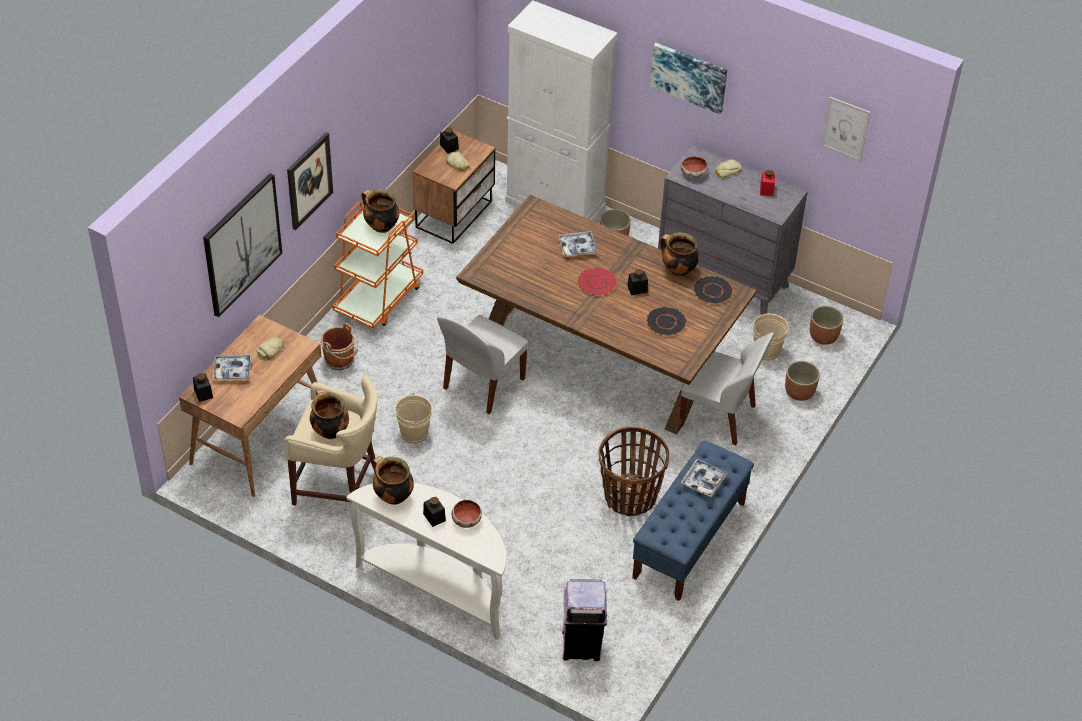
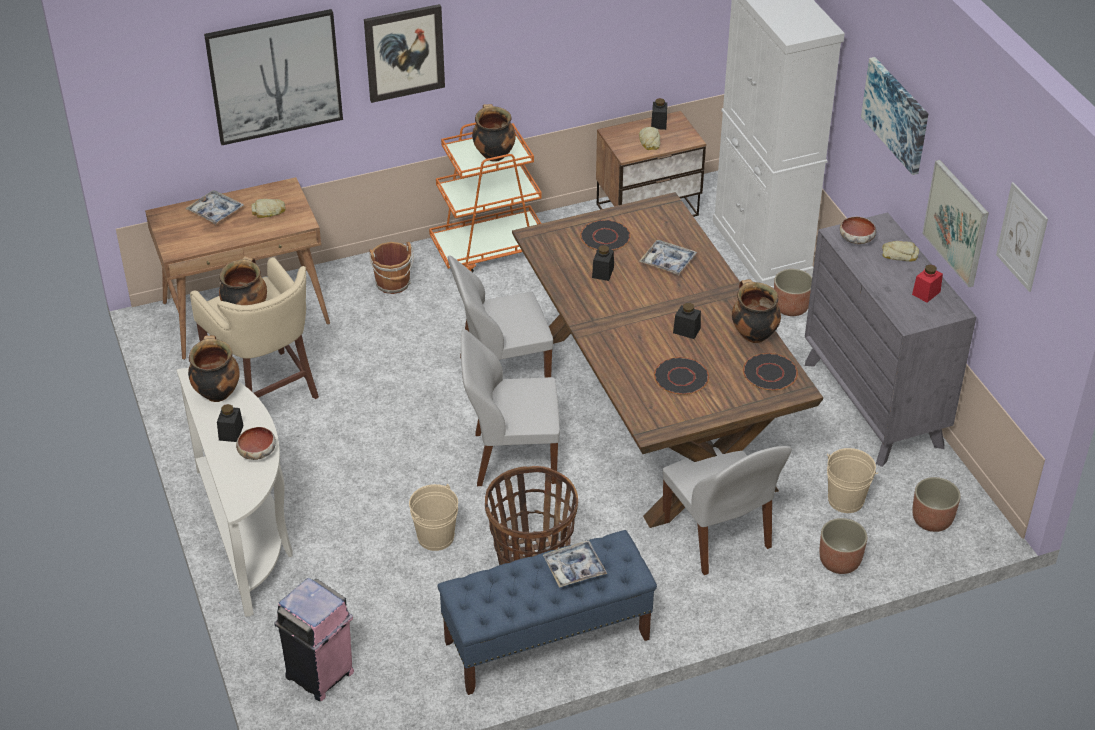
camera: 40 degrees right, 5 degrees down
(203, 393) = (168, 217): black jar -> black jar (603, 272)
(414, 433) = (387, 383): beige bucket -> beige bucket (436, 537)
(520, 250) = (605, 237): none -> black plate
(548, 438) = (511, 458): none -> white chair
(597, 282) = (650, 304): red plate -> none
(771, 135) = (956, 223): none -> picture

